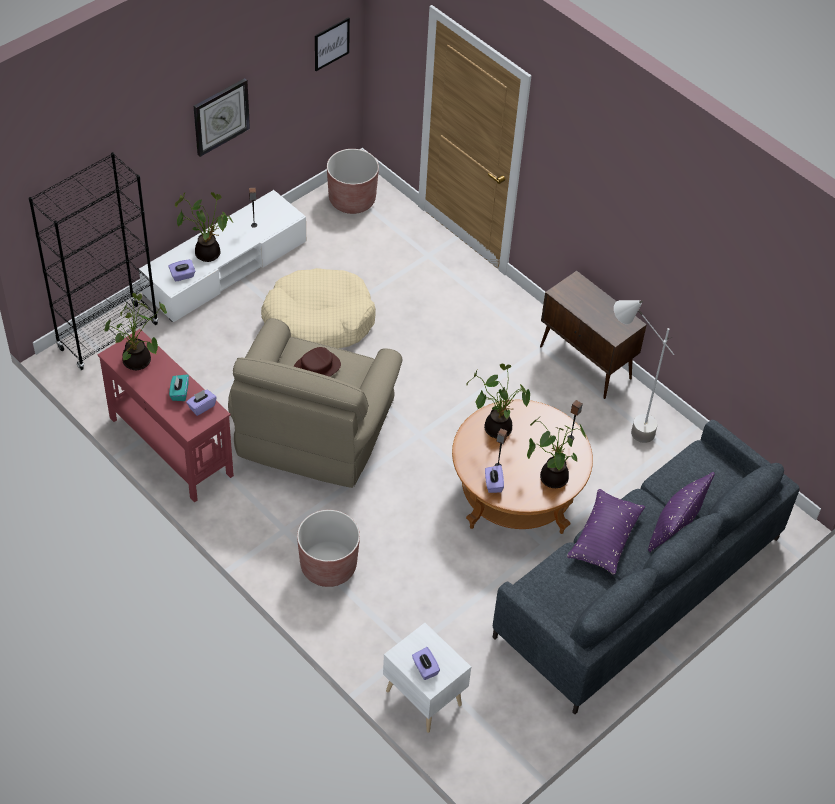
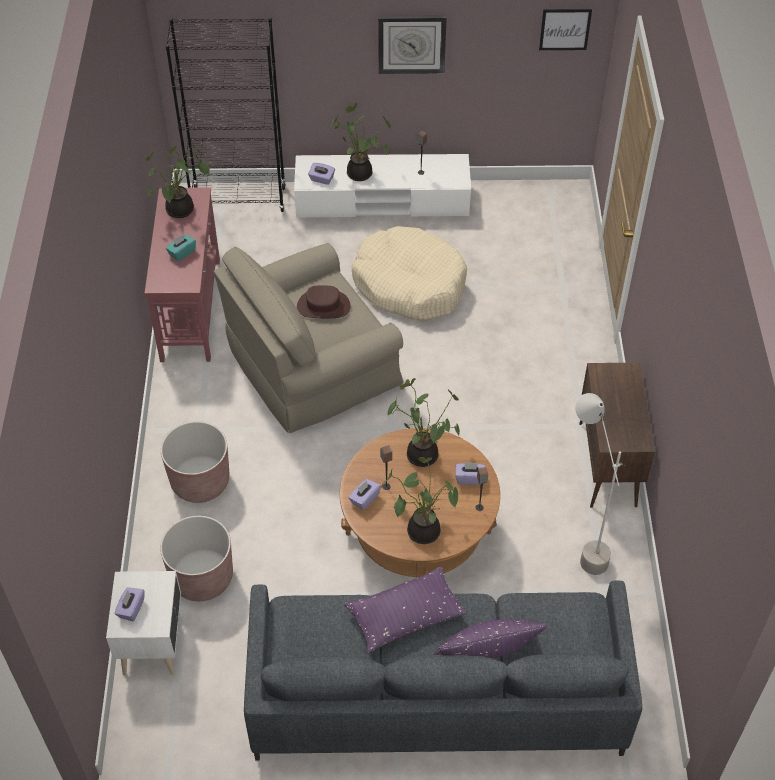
camera: 45 degrees right, 0 degrees up
(201, 407) = (185, 273): purple tissue box -> purple tissue box (469, 478)
(352, 200) = (545, 205): brown planter -> brown planter (202, 577)

